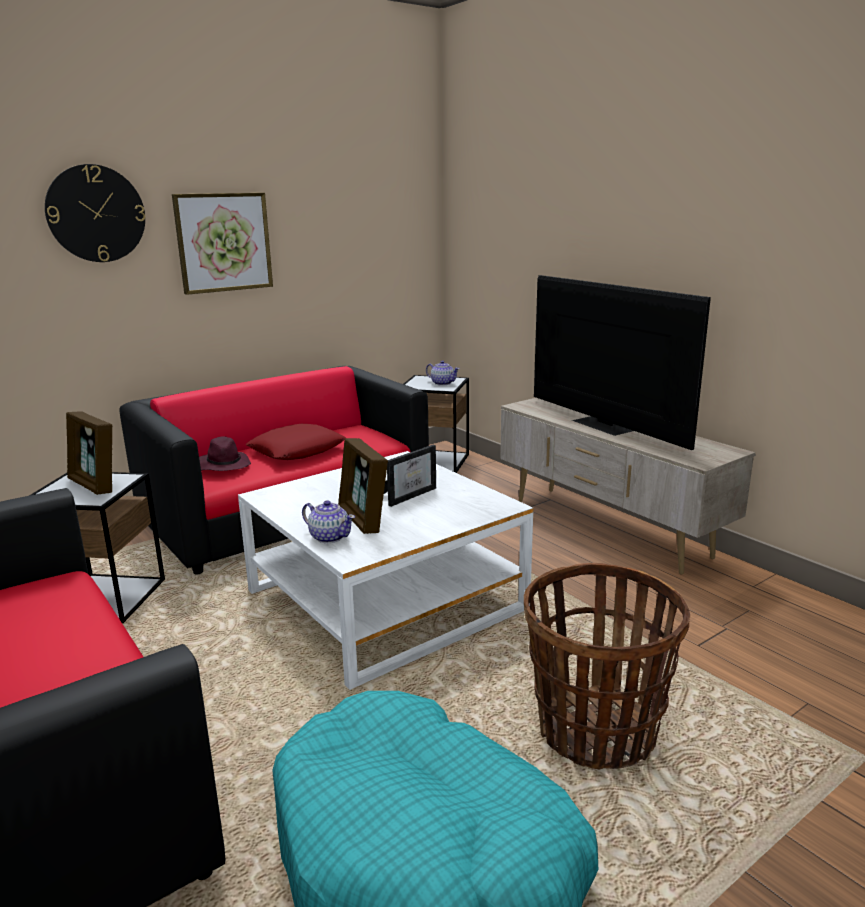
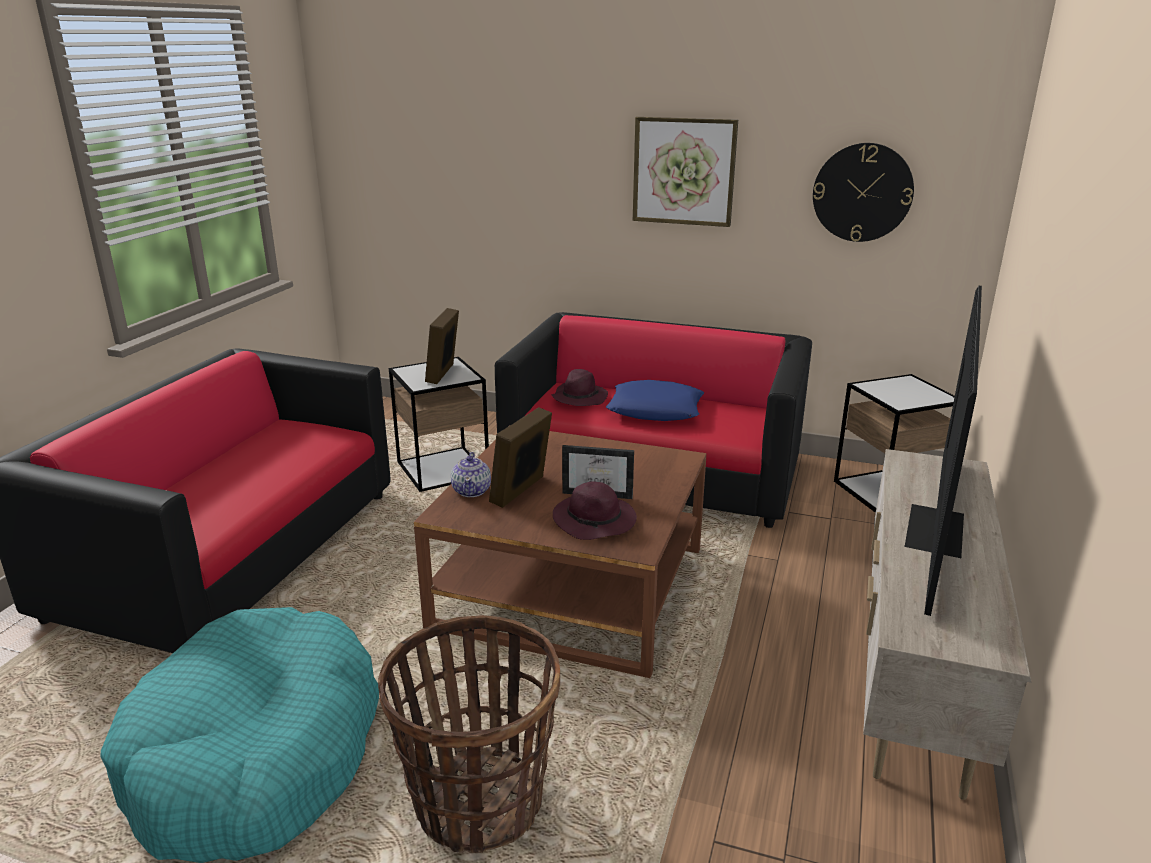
camera: 55 degrees right, 5 degrees up
(96, 214) = (564, 132): wall clock -> wall clock (862, 192)
(297, 450) = (655, 410): red pillow -> blue pillow
(385, 600) = (571, 587): white coffee table -> brown coffee table
(442, 383) = (912, 396): teapot -> none
(450, 508) = (595, 521): none -> purple hat

